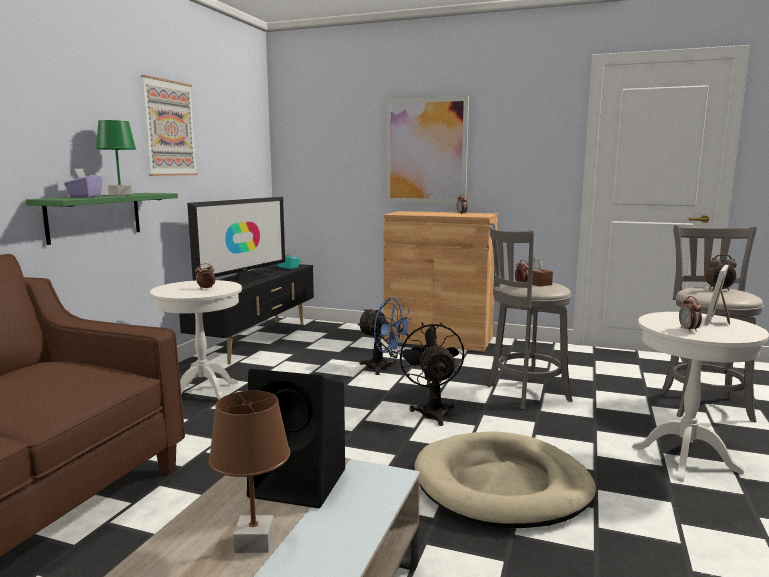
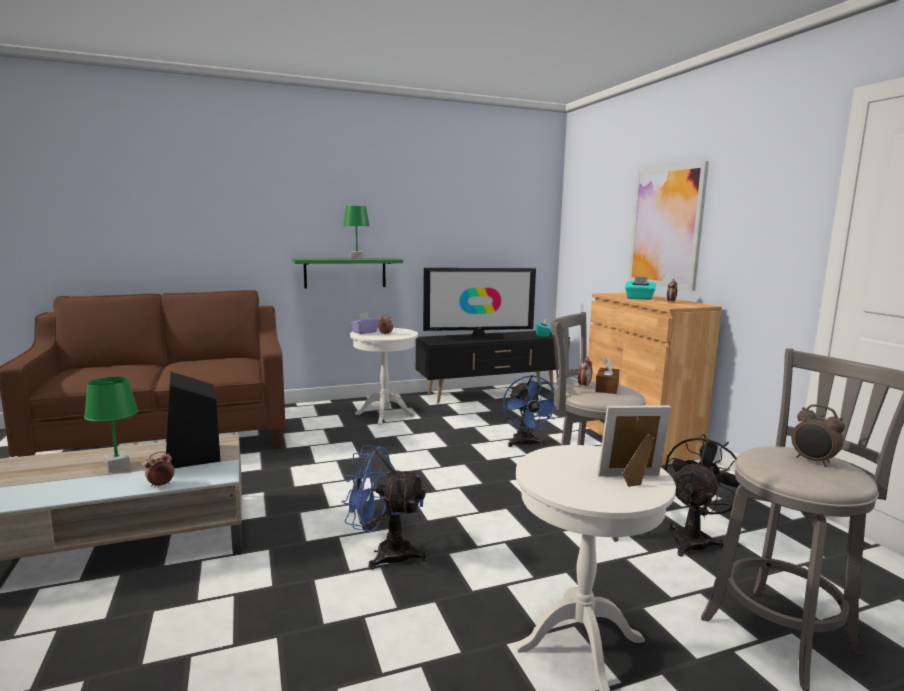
camera: 50 degrees right, 0 degrees up
(85, 197) = (325, 258): purple tissue box -> purple tissue box (365, 332)
(169, 128) = (426, 208): picture -> none
(255, 542) = (118, 467): brown table lamp -> green table lamp
(432, 410) = (478, 487): black fan -> black fan (694, 539)
(434, 214) = (639, 298): none -> turquoise tissue box
(502, 485) = (384, 553): beige dog bed -> blue fan
(688, 330) = (553, 469): alarm clock -> alarm clock (160, 485)

